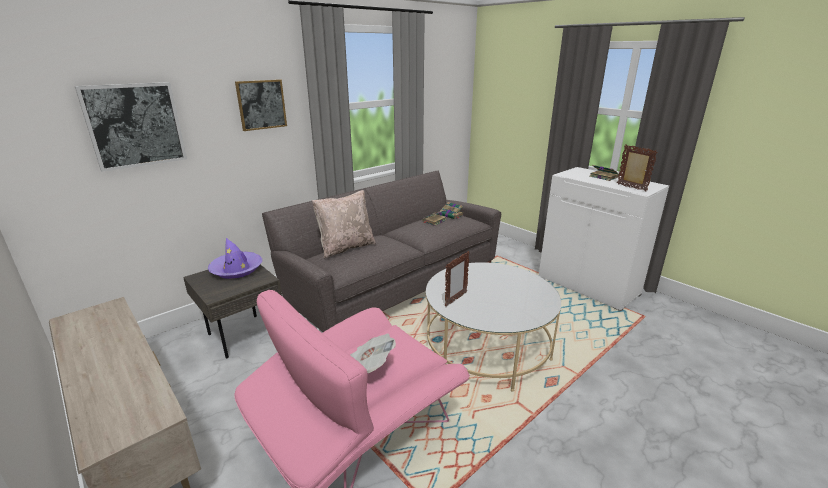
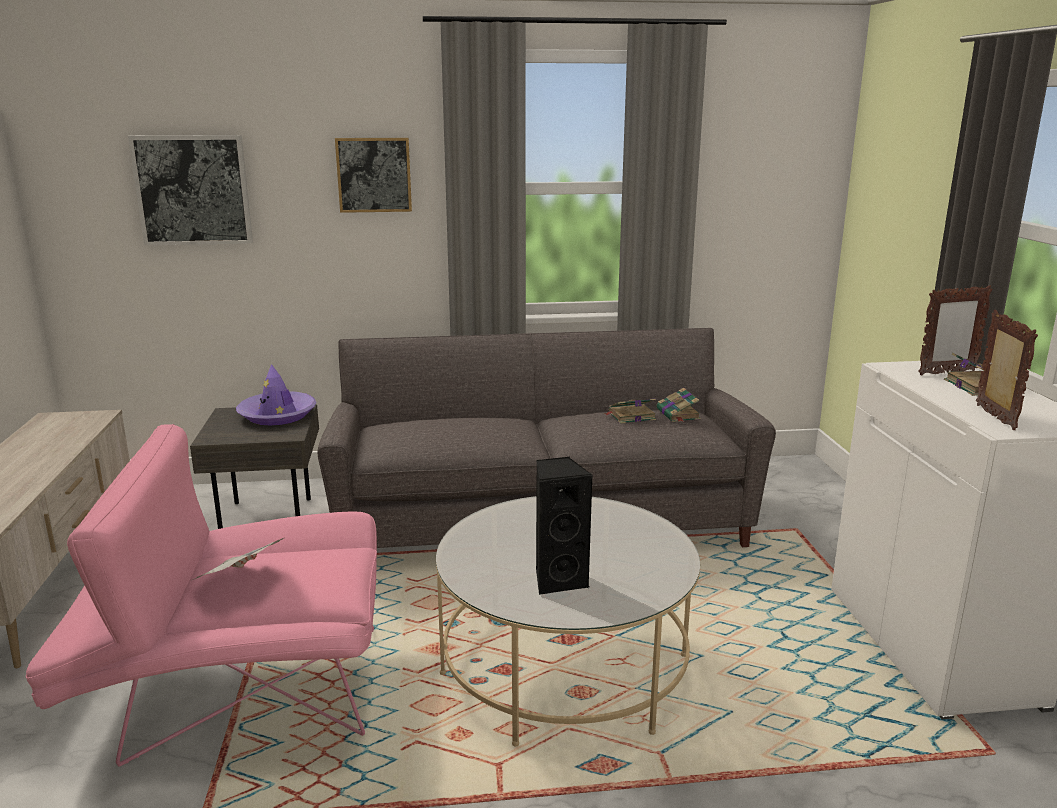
camera: 35 degrees right, 5 degrees down
(346, 247) = (433, 420): beige pillow -> none
(455, 299) = (491, 542): picture frame -> picture frame (946, 373)
(508, 305) = (558, 579): none -> black speaker

